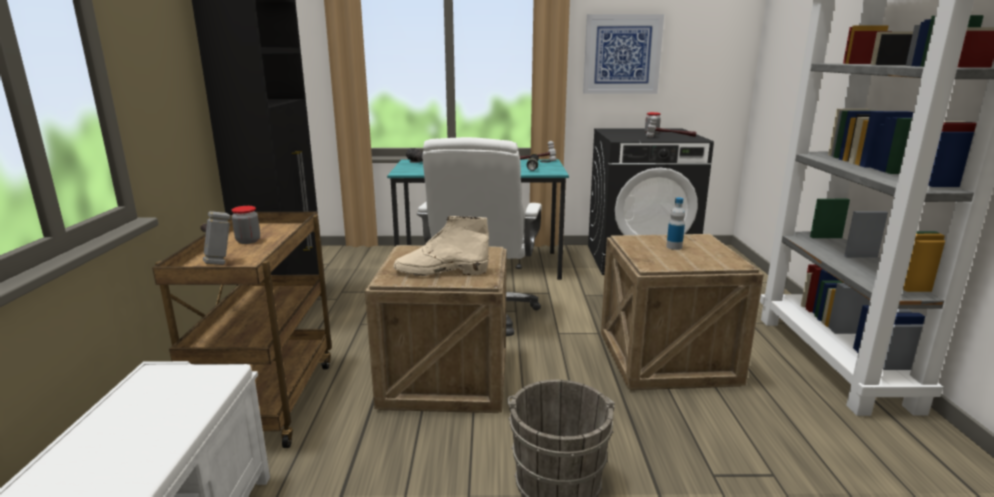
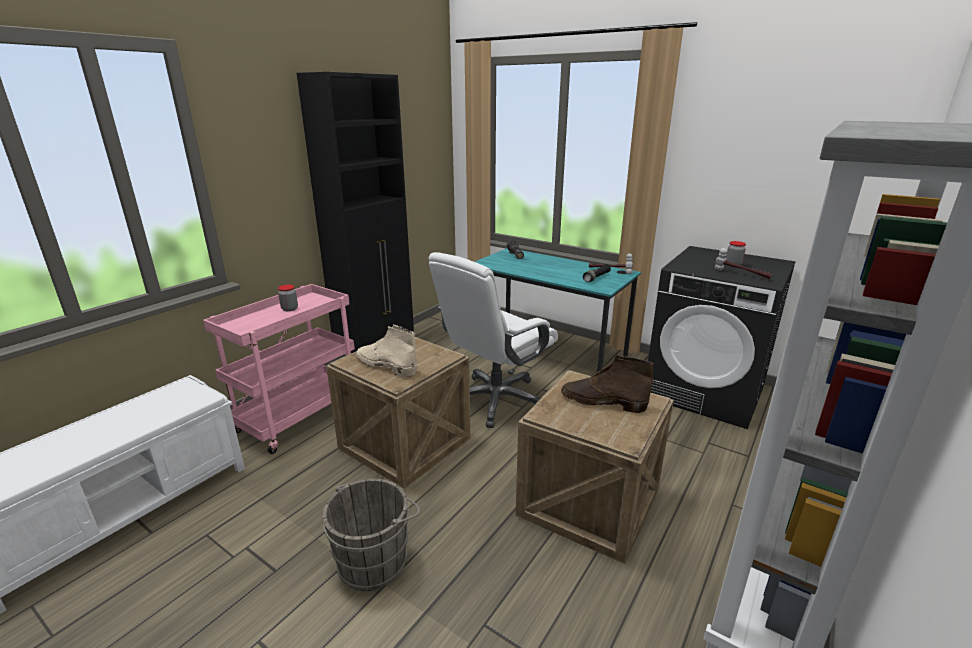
camera: 35 degrees right, 5 degrees up
(214, 253) = (260, 314): hammer -> none
(269, 399) = (299, 416): brown cart -> pink cart
(622, 54) = (731, 171): picture -> none
(674, 247) = (602, 402): bottle -> brown boot

